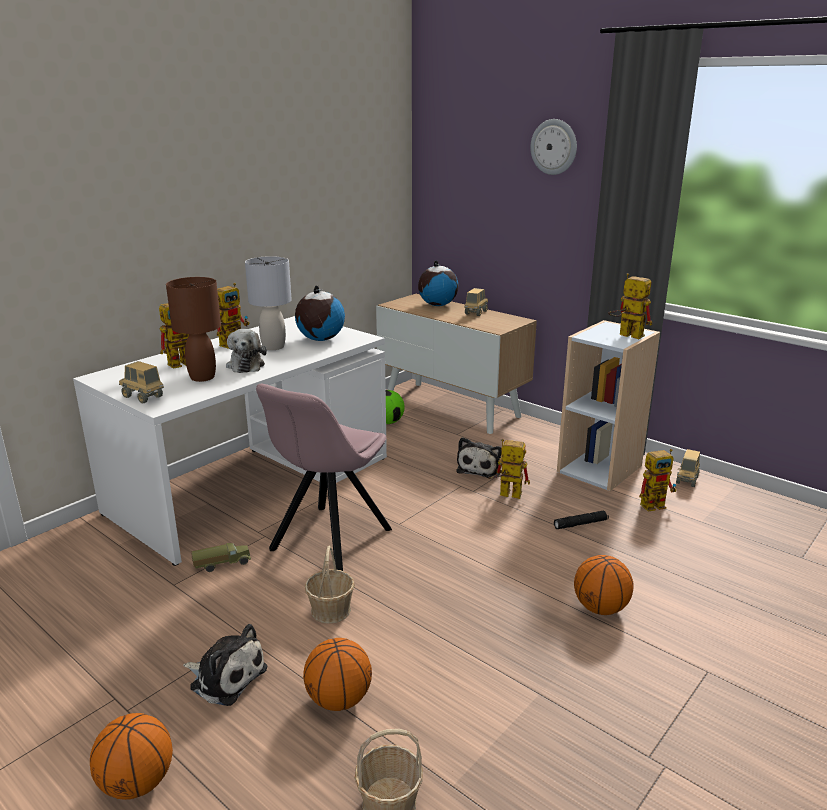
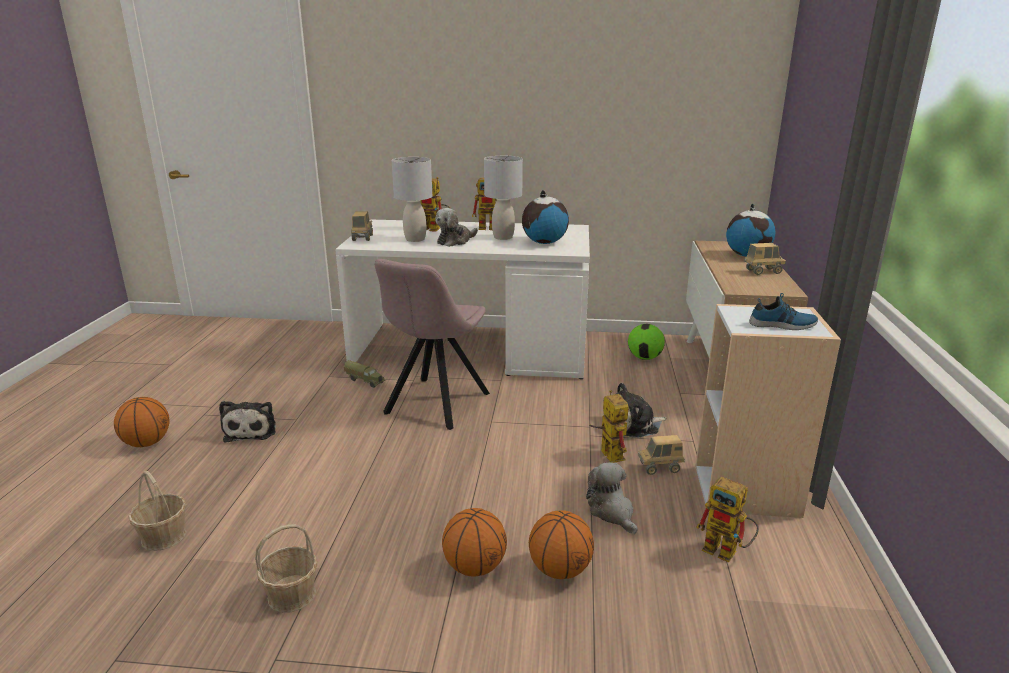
camera: 55 degrees right, 0 degrees up
(203, 377) = (415, 239): brown table lamp -> grey table lamp
(329, 539) = (436, 403): pink chair -> pink chair turned 60 degrees counterclockwise
(331, 610) = (350, 437): basket -> basket (292, 595)
(339, 700) = (254, 478): basketball -> basketball (560, 570)
(554, 147) = (856, 71): wall clock -> none
(581, 524) = (612, 512): black flashlight -> plush toy
(625, 335) = (783, 325): toy robot -> shoe
(687, 480) = (824, 562): toy truck -> toy truck (660, 468)

